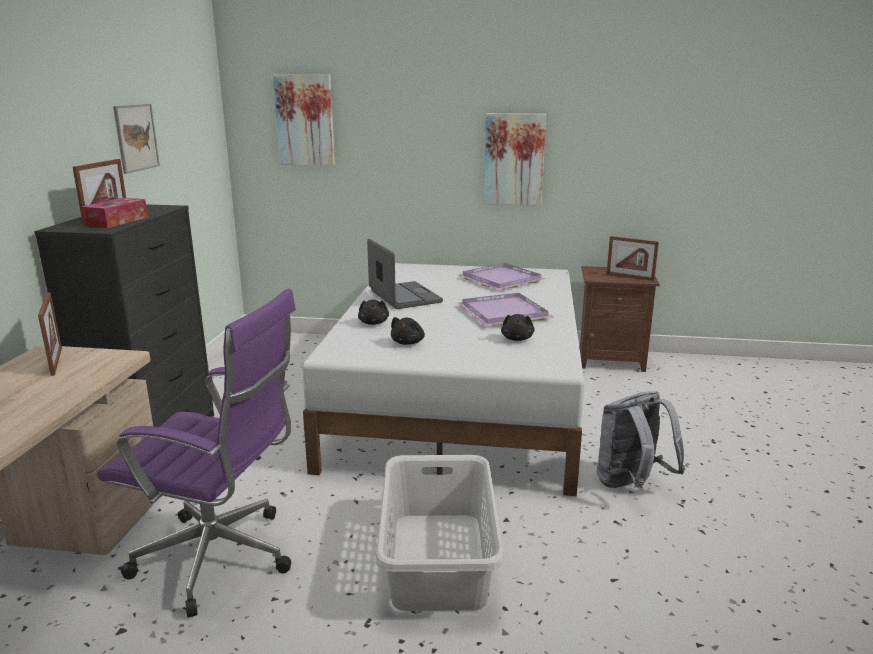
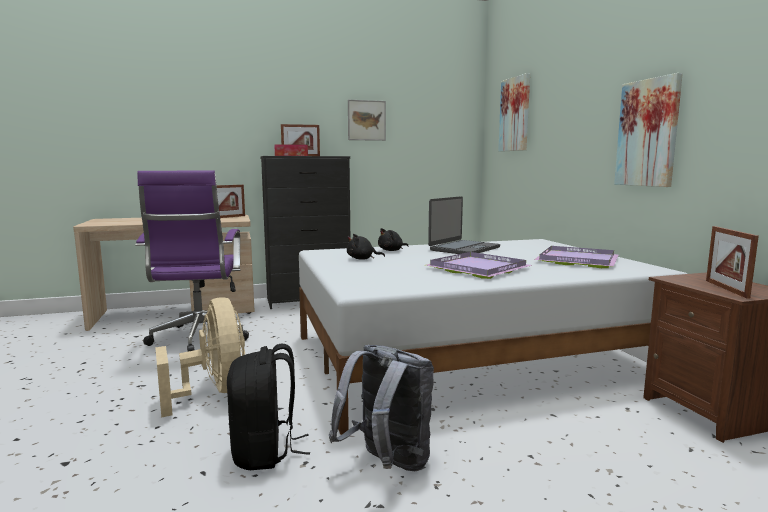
camera: 65 degrees right, 10 degrees down
(437, 560) = (213, 392): grey laundry basket -> beige fan
(517, 338) = (415, 276): black plush toy -> none
(591, 540) = (265, 452): none -> black backpack

